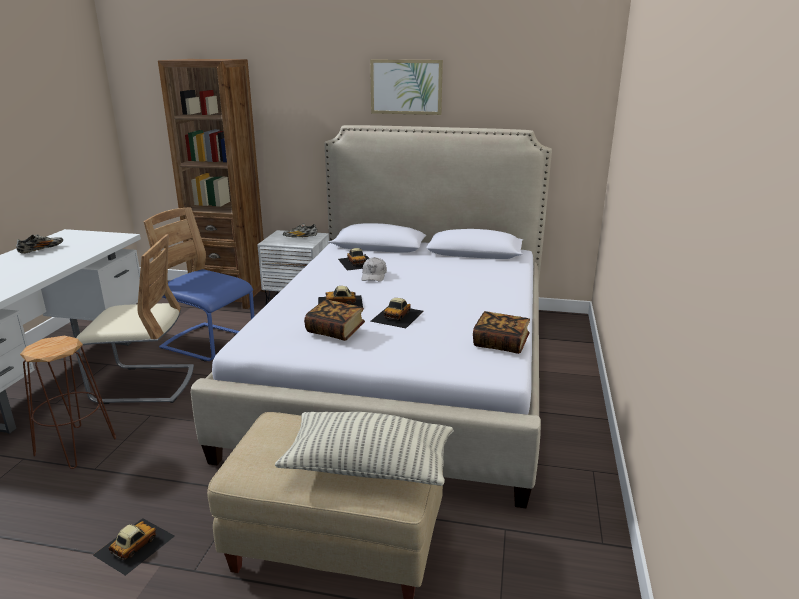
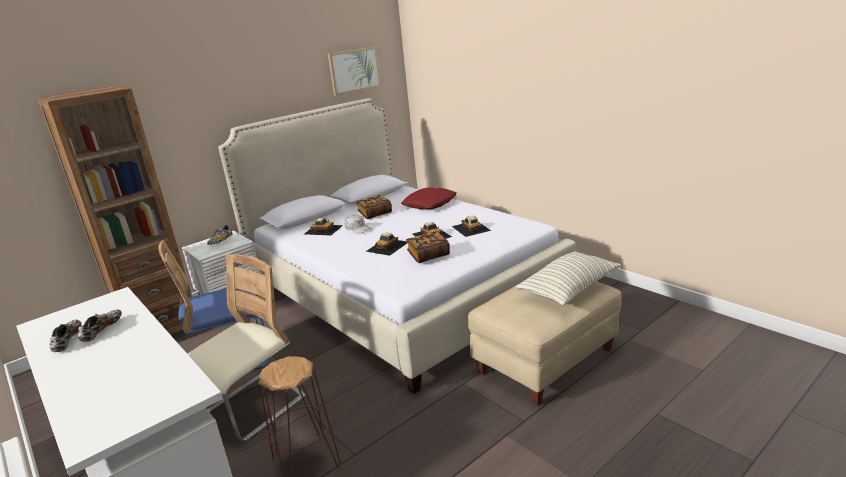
camera: 50 degrees left, 0 degrees up
(59, 253) = (102, 330): none -> shoe
(134, 545) = (474, 445): toy car -> toy car (470, 228)
(406, 87) = (271, 84): picture -> picture (354, 70)
(490, 286) = (429, 203): none -> red pillow
(500, 343) = (504, 219): book -> book (375, 213)

